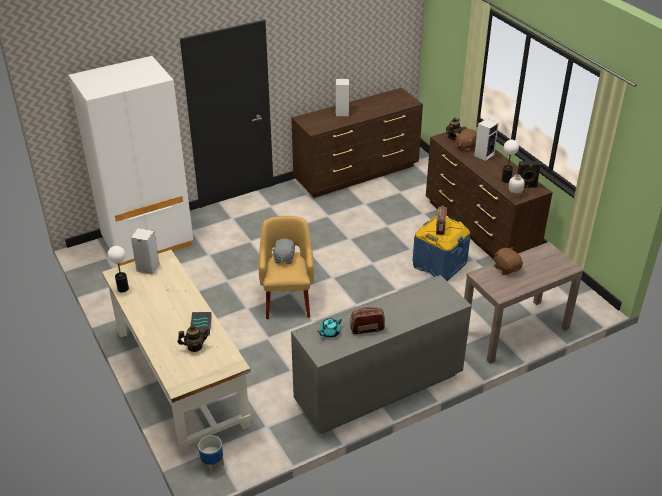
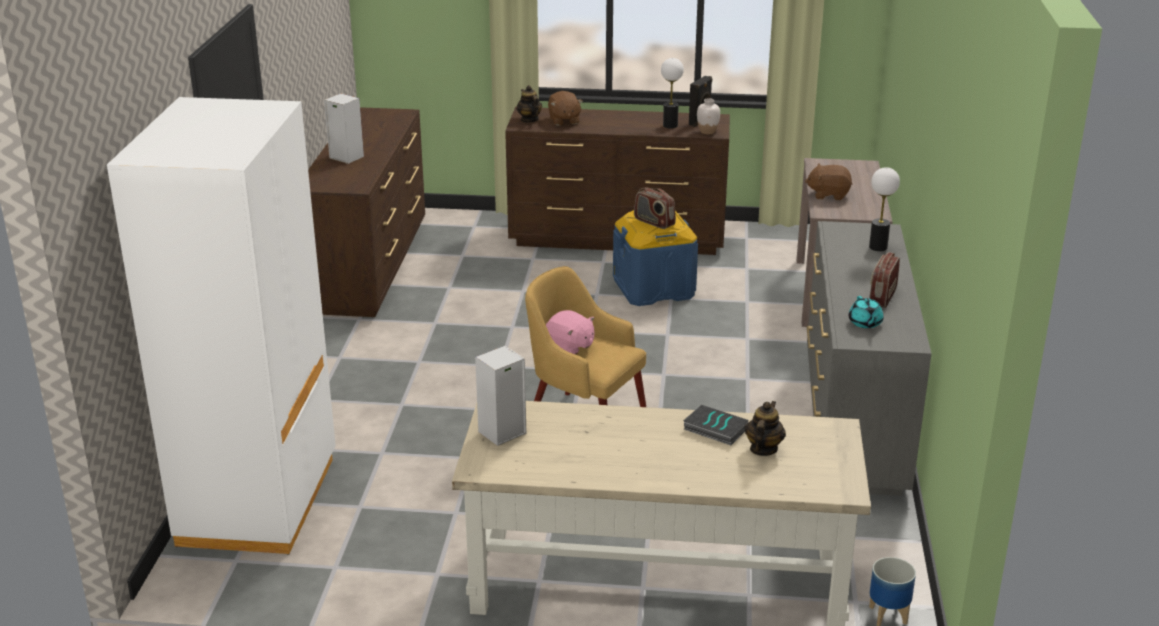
camera: 55 degrees left, 10 degrees down
(123, 288) = (531, 472): table lamp -> table lamp (878, 247)
(284, 258) = (570, 346): grey plush toy -> pink plush toy
(484, 155) = (598, 118): speaker -> none

